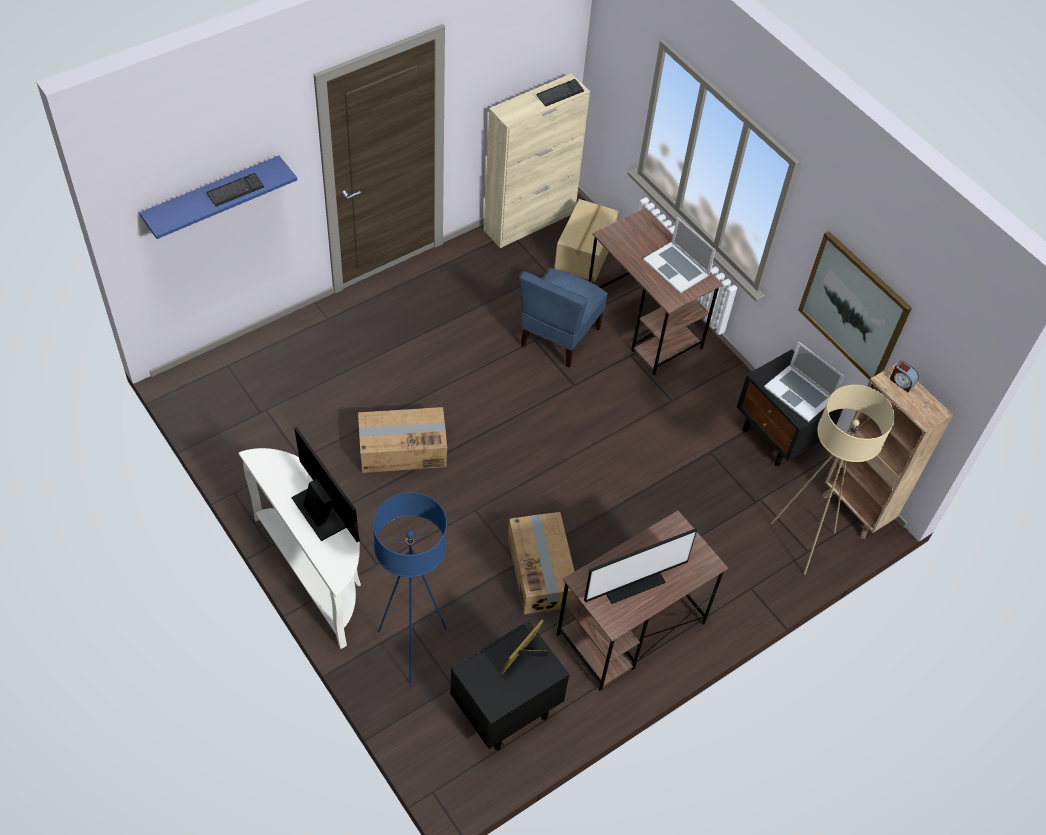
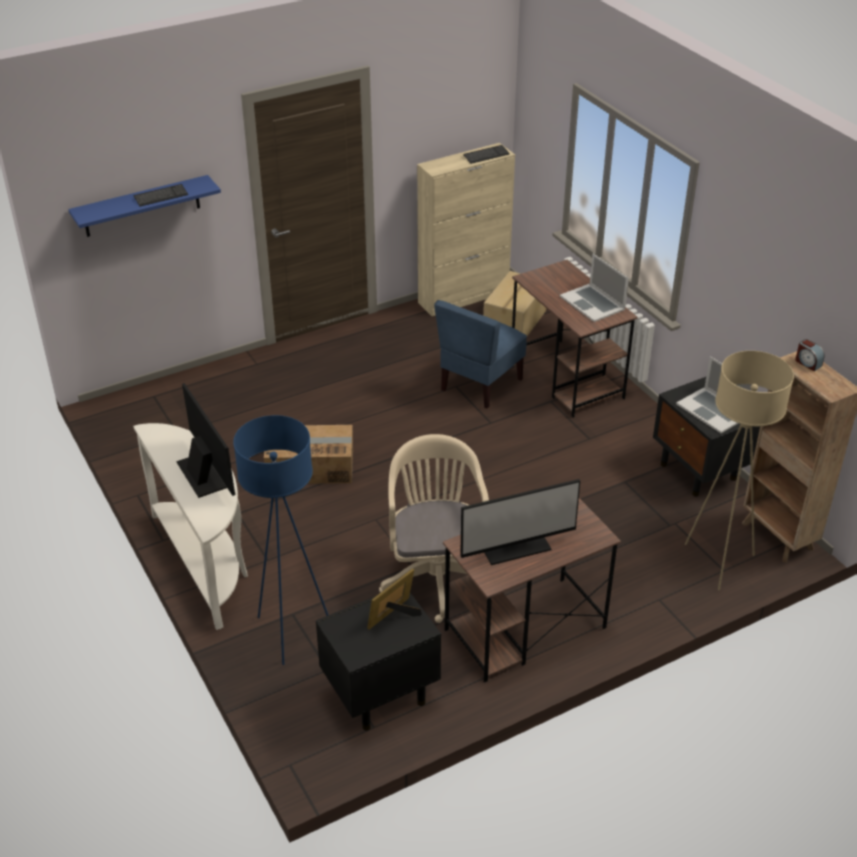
camera: 10 degrees right, 15 degrees down
(541, 571) = (436, 574): cardboard box -> beige office chair
(854, 307) = (760, 305): picture -> none

